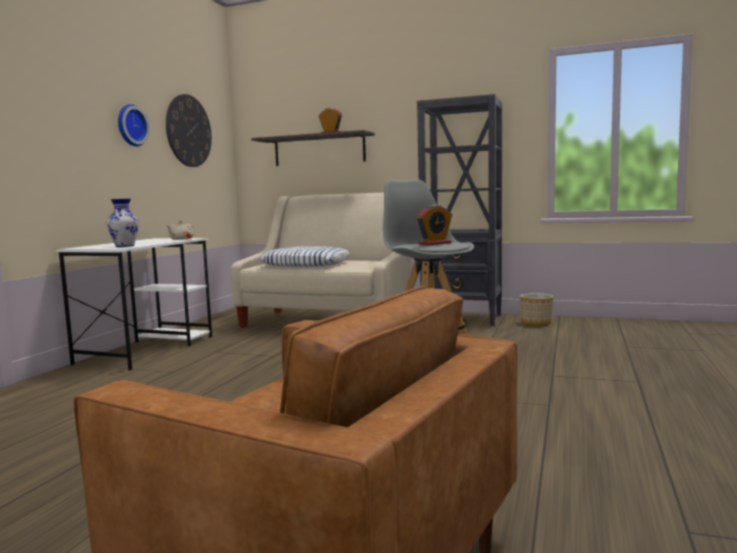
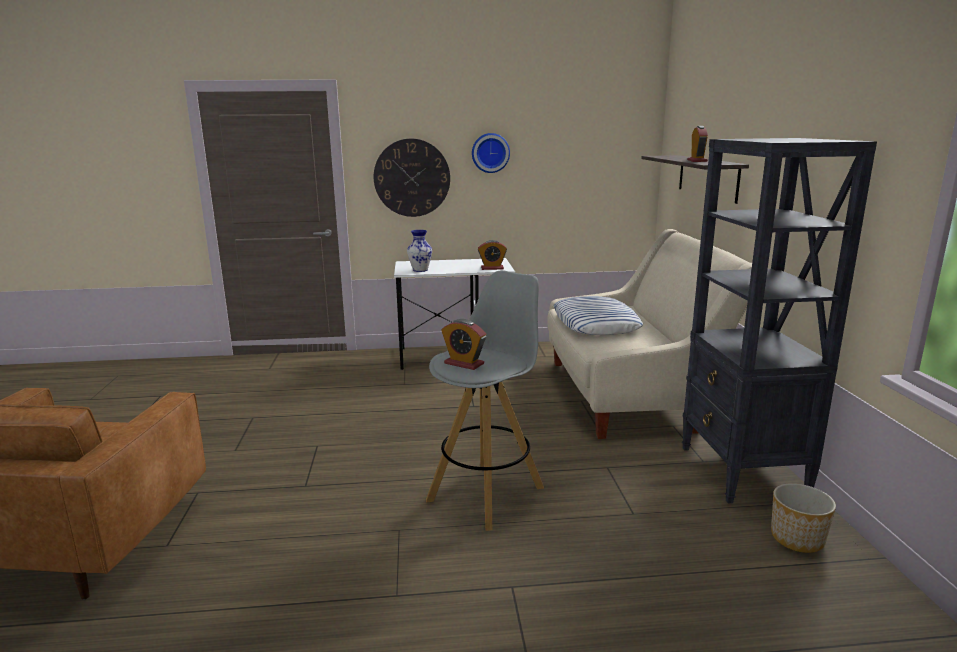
camera: 65 degrees right, 10 degrees up
(181, 239) = (492, 268): beige teapot -> alarm clock
(188, 131) = (577, 148): wall clock -> wall clock (412, 178)

